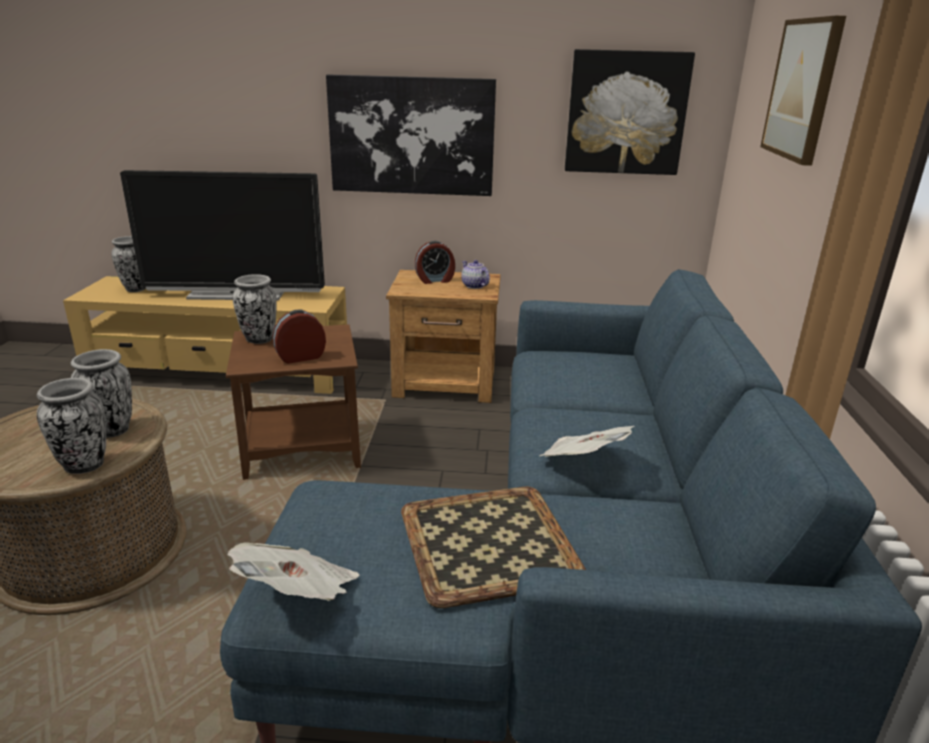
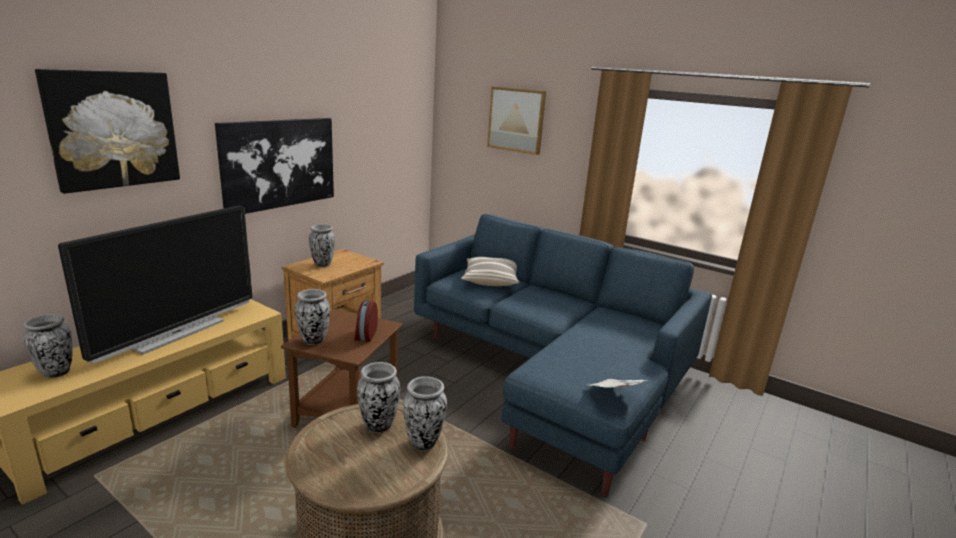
camera: 60 degrees left, 5 degrees down
(435, 280) = (322, 264): alarm clock -> vase
(474, 286) = (351, 259): teapot -> none
(486, 542) = (604, 347): tray -> none
(583, 462) = (560, 309): newspaper -> none
(597, 378) = (490, 280): none -> pillow
(626, 113) = (392, 132): picture -> picture (113, 129)

